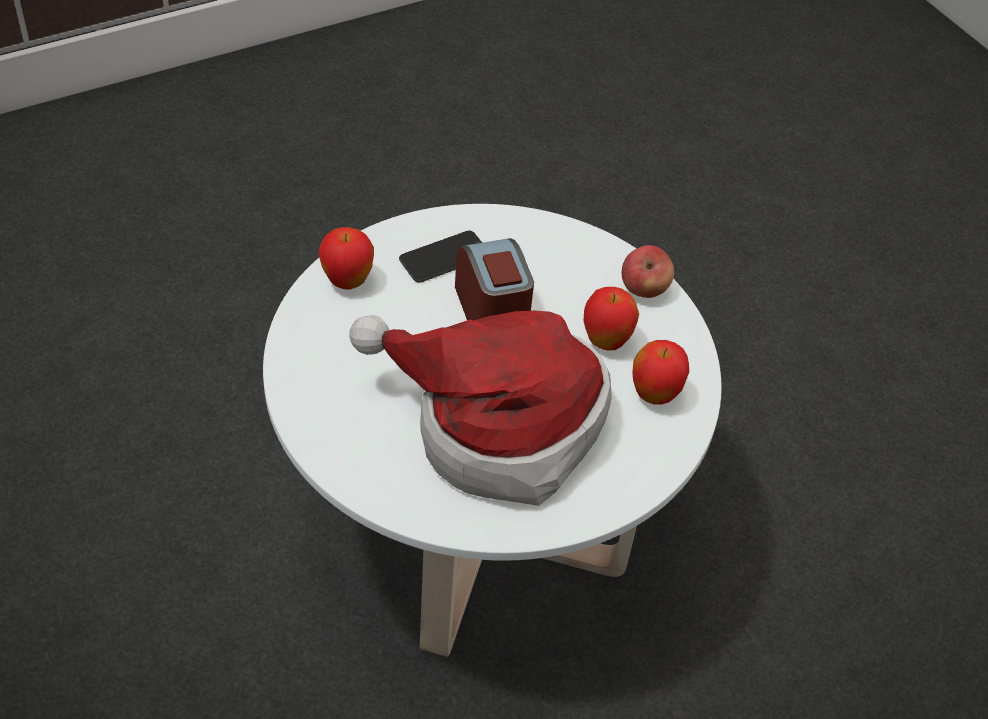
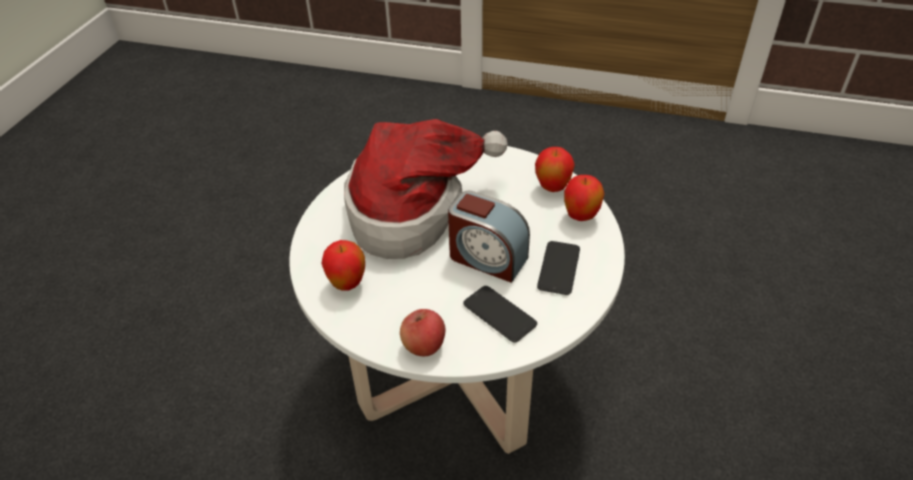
camera: 140 degrees right, 5 degrees down
(549, 264) = (499, 314): none -> phone
(606, 342) = (408, 293): apple -> apple (552, 188)

